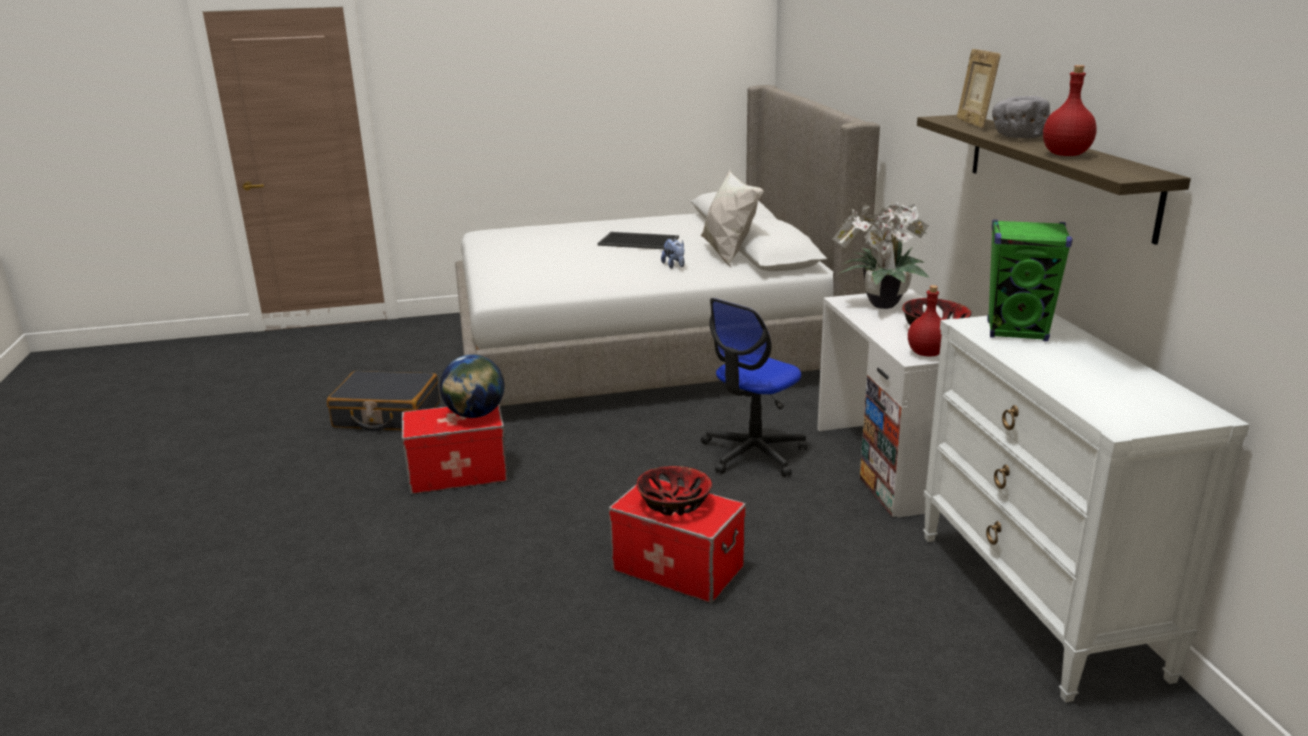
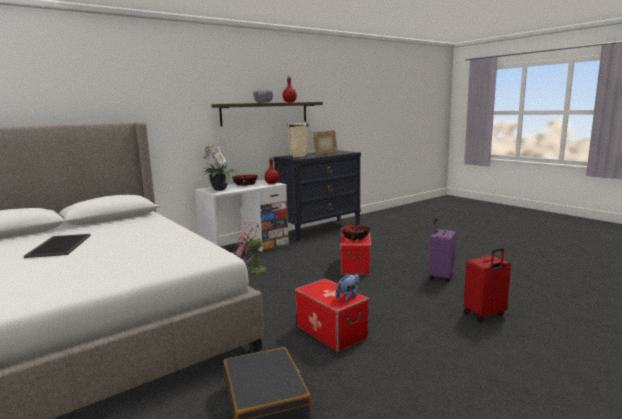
camera: 115 degrees left, 10 degrees down
(319, 626) = (485, 315): none -> red suitcase
(475, 414) = (320, 288): globe -> none
(506, 661) = (440, 277): none -> purple suitcase
(674, 266) = (134, 230): plush toy -> plush toy (348, 297)
(728, 255) = (107, 224): white pillow -> none
(753, 453) = (252, 270): office chair -> pink fan
(973, 124) = (237, 103): picture frame -> picture frame (325, 154)
(1017, 332) = (298, 156): green speaker -> beige speaker
(1038, 602) = (320, 229): white dresser -> black dresser

